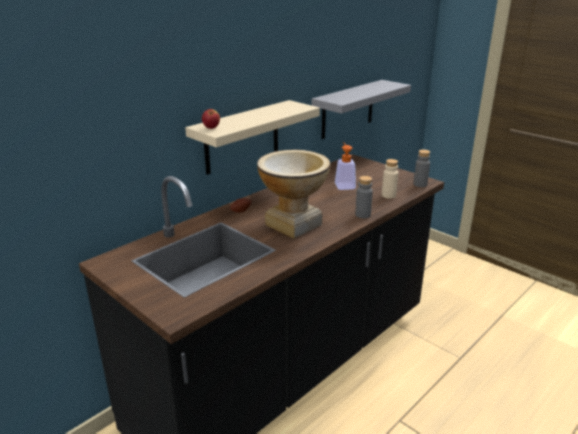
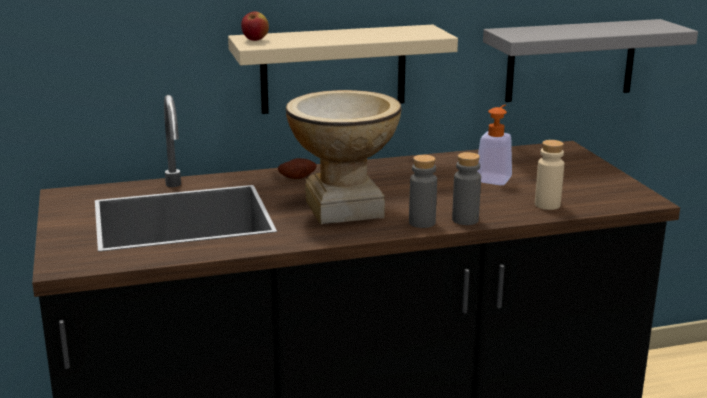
camera: 30 degrees right, 5 degrees down
(420, 184) = (627, 202): grey bottle -> grey bottle (422, 223)

